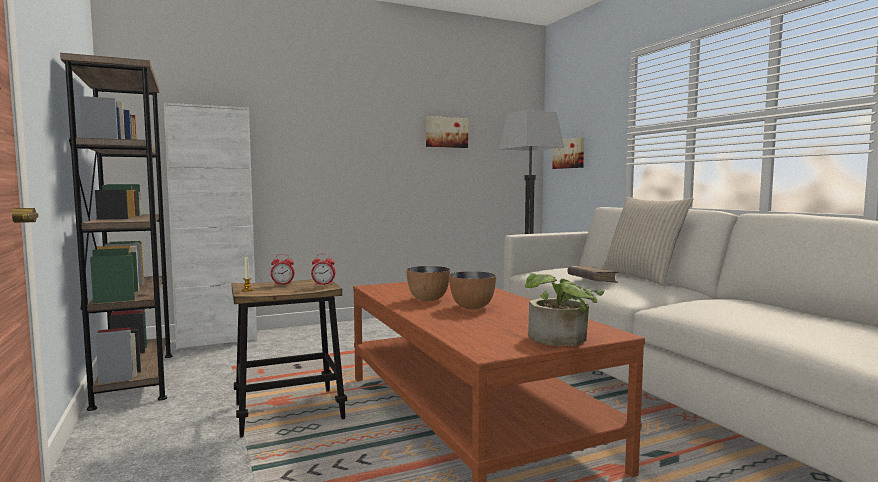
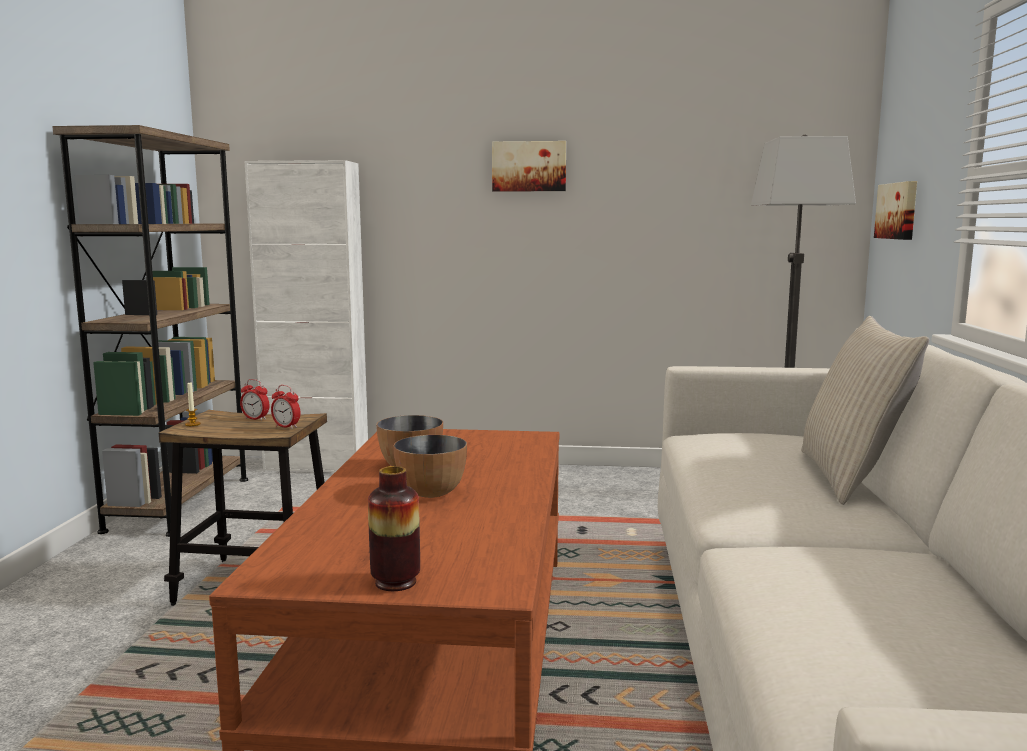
camera: 30 degrees right, 5 degrees up
(446, 132) = (670, 177): picture -> picture (529, 166)
(560, 340) = (395, 582): potted plant -> vase
(591, 280) = (727, 471): brown book -> none

